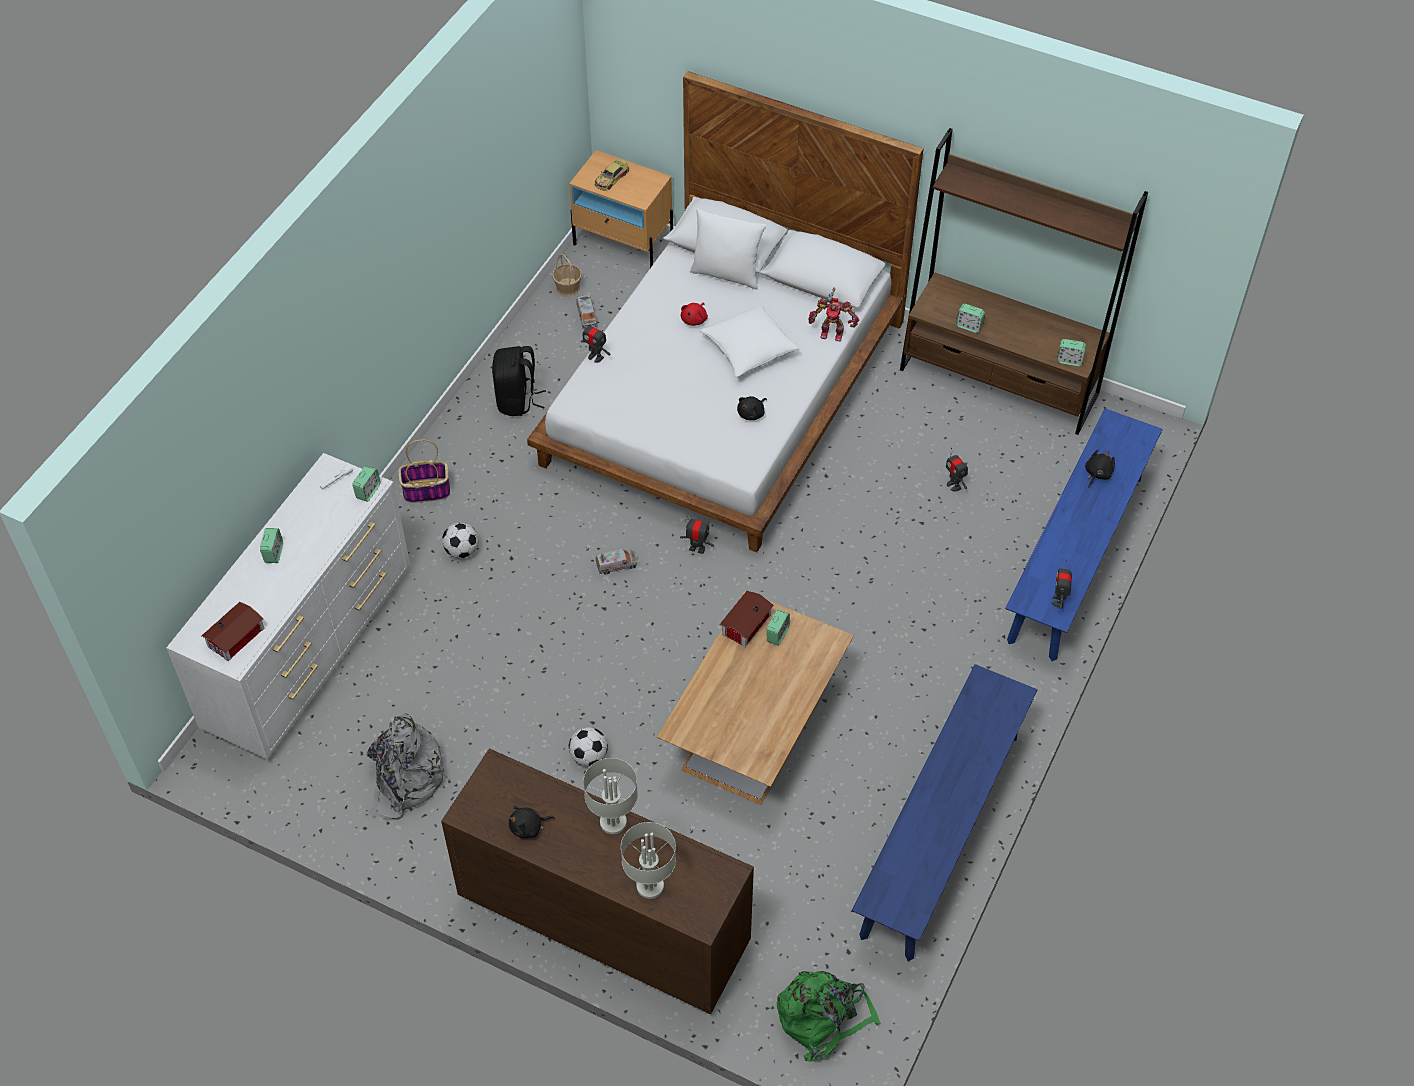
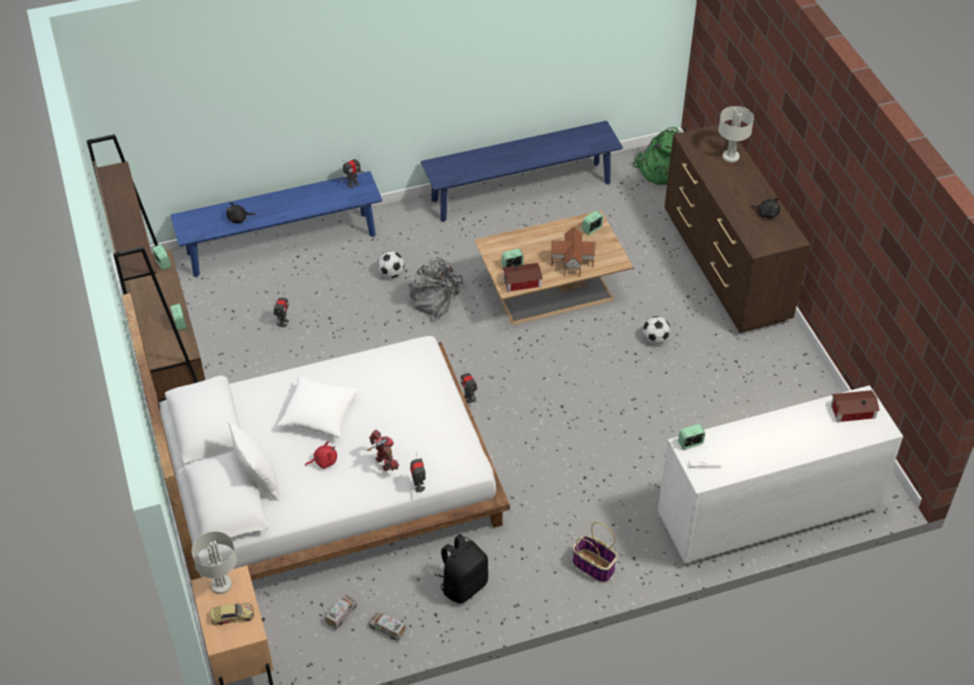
camera: 135 degrees left, 5 degrees down
(274, 553) = (787, 447): alarm clock -> alarm clock (592, 229)
(405, 780) = (771, 399): grey backpack -> grey backpack (439, 299)
(462, 551) = (611, 505): football -> football (391, 274)
(568, 287) = (324, 652): basket -> none
(614, 822) = (720, 189): grey table lamp -> grey table lamp (220, 584)
(616, 565) = (526, 424): toy truck -> toy truck (387, 629)
(724, 690) = (573, 261): none -> toy house
(752, 413) = (374, 374): black plush toy -> none
(832, 332) = (256, 386): toy robot -> toy robot (384, 463)

